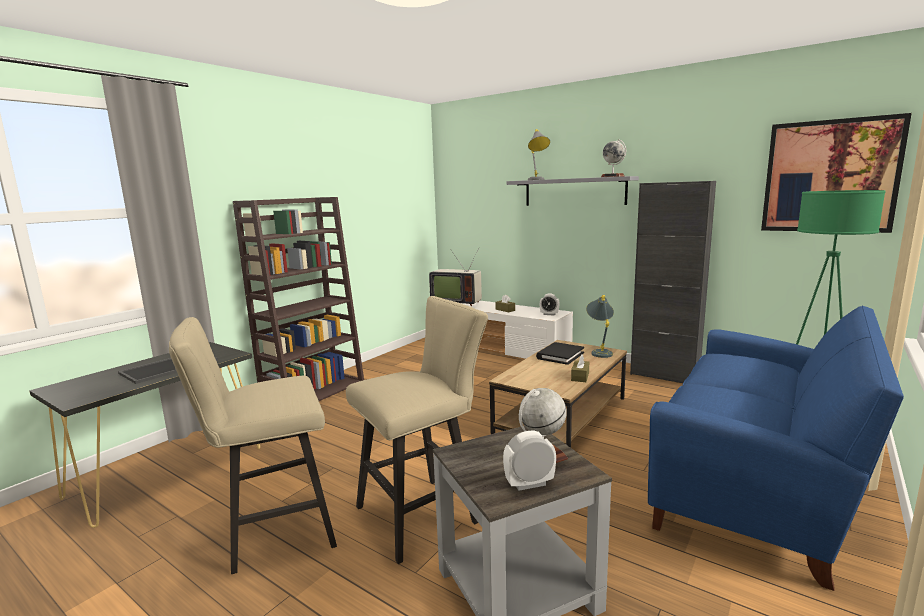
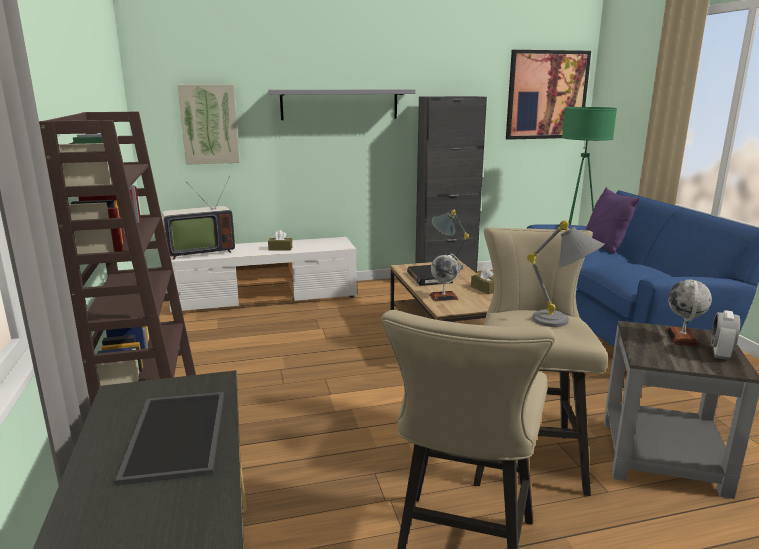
camera: 50 degrees left, 5 degrees up
(479, 208) = (209, 124): none -> picture
(537, 179) = (305, 89): grey table lamp -> grey table lamp (563, 323)
(549, 314) = (334, 243): alarm clock -> none
(612, 176) = (392, 89): globe -> globe (443, 297)
(775, 371) = (603, 246): none -> purple pillow

